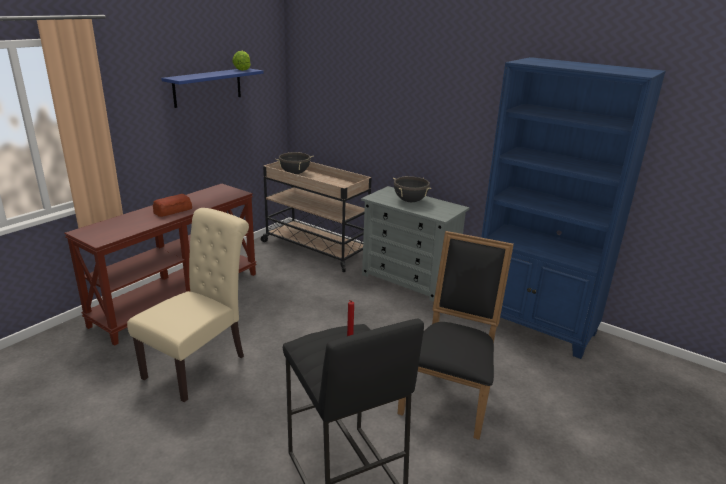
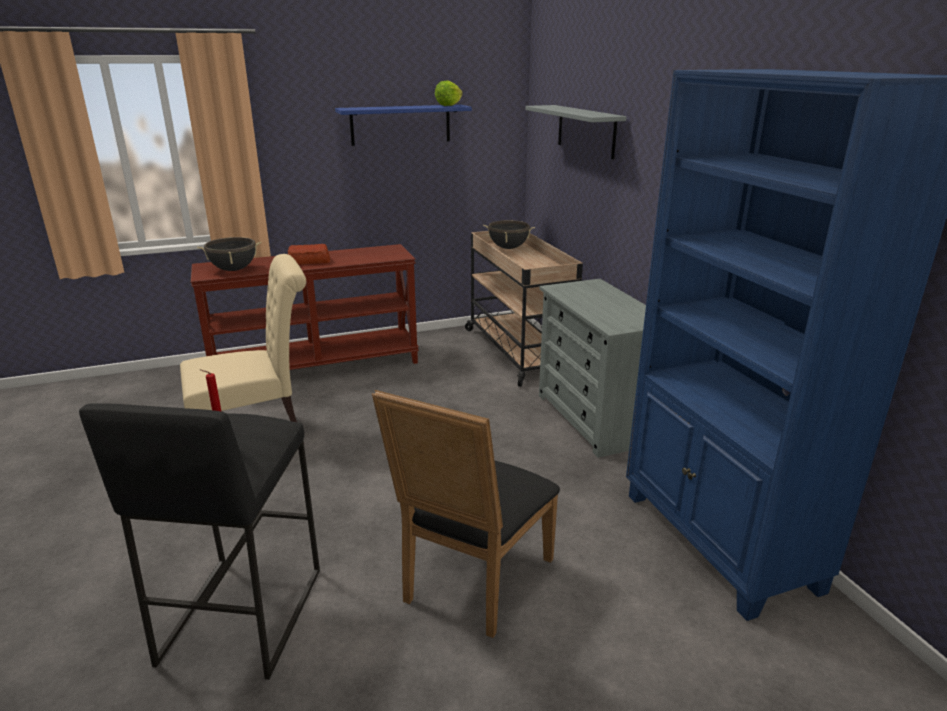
camera: 35 degrees right, 0 degrees up
(359, 86) = (586, 130): none -> grey shelf
(410, 201) = (600, 301): black cooking pot -> black cooking pot (233, 270)
(450, 396) = (471, 583): black chair -> black chair turned 150 degrees clockwise

